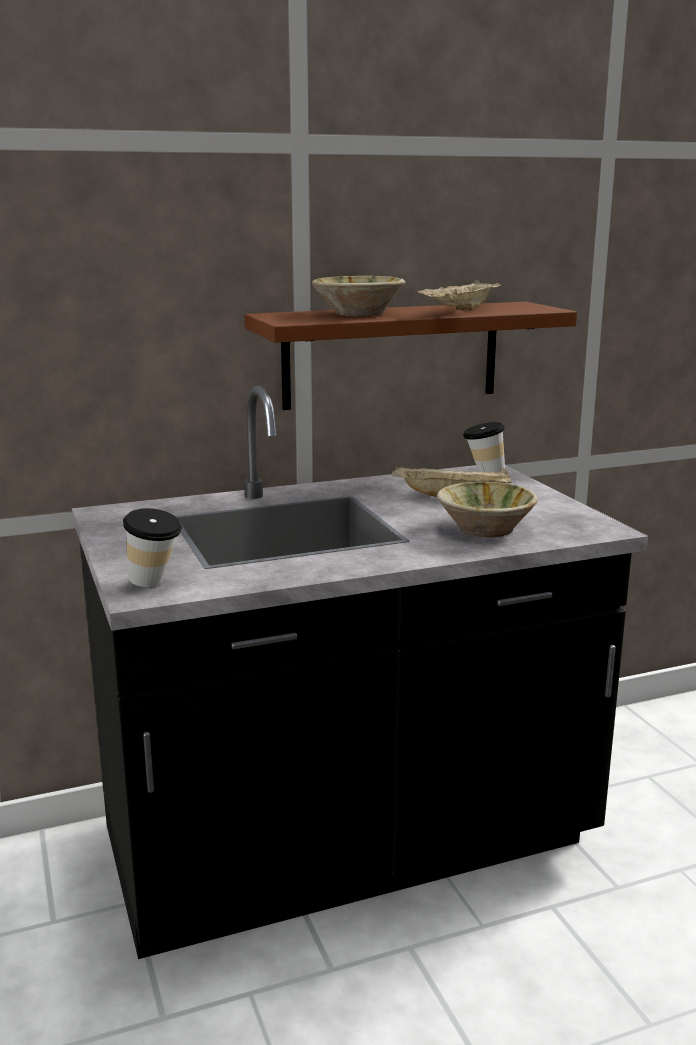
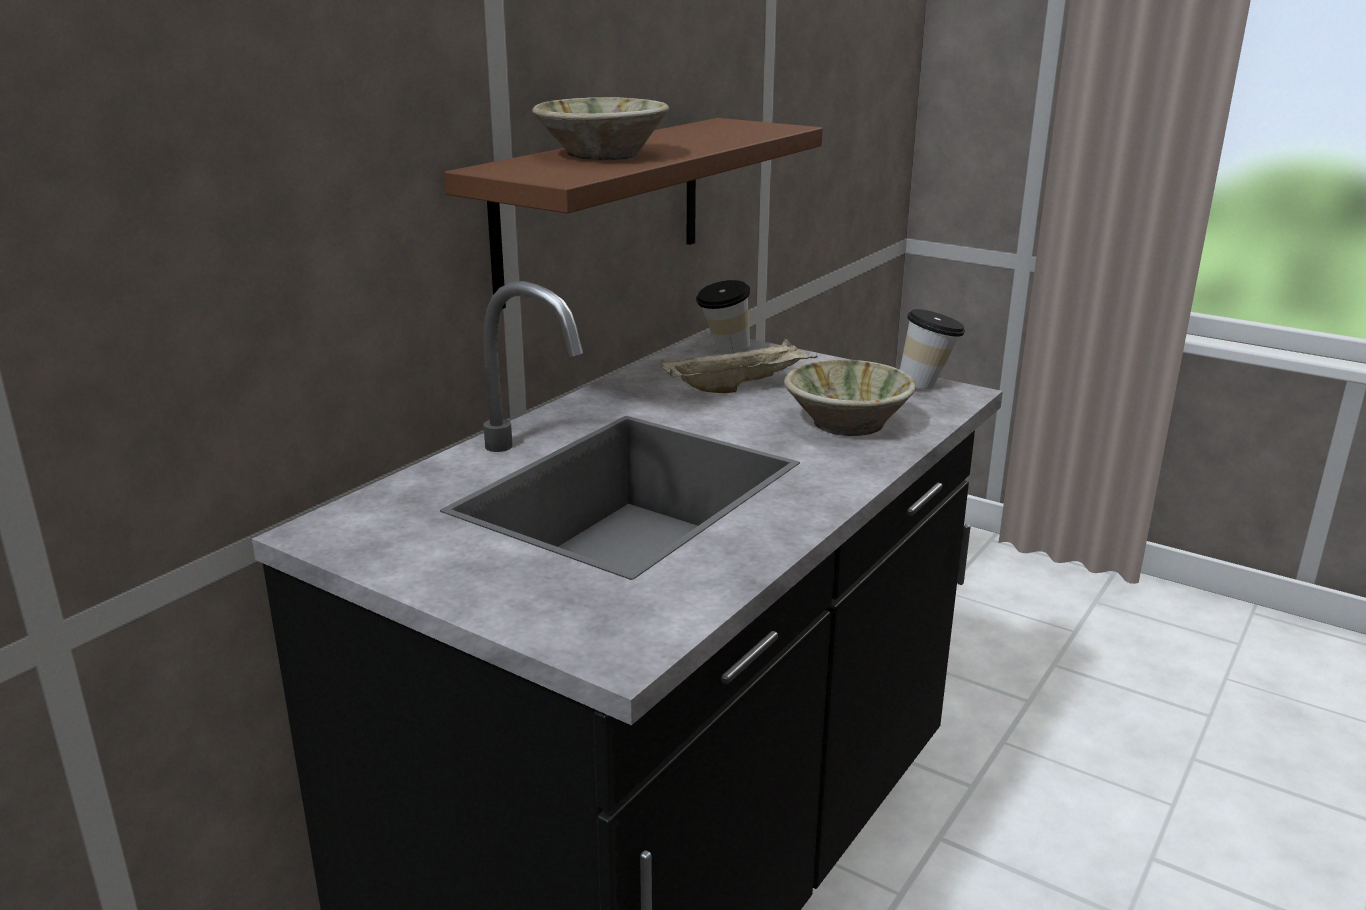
camera: 35 degrees left, 5 degrees up
(155, 584) = (611, 627): cup -> cup (928, 385)
(460, 311) = (710, 139): beige tray -> none

